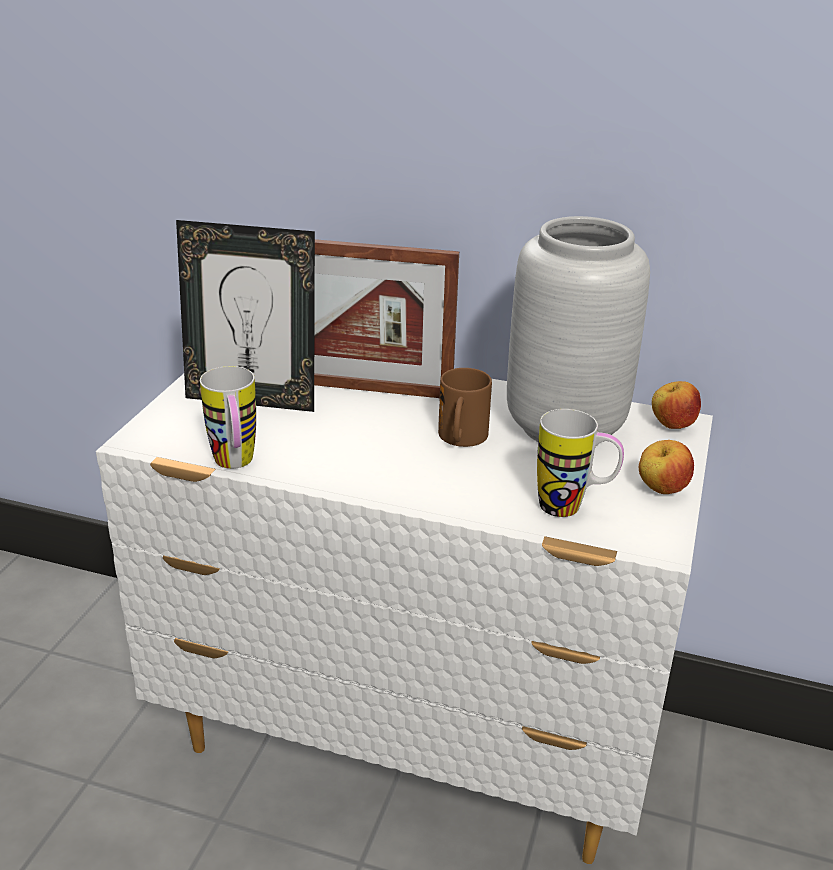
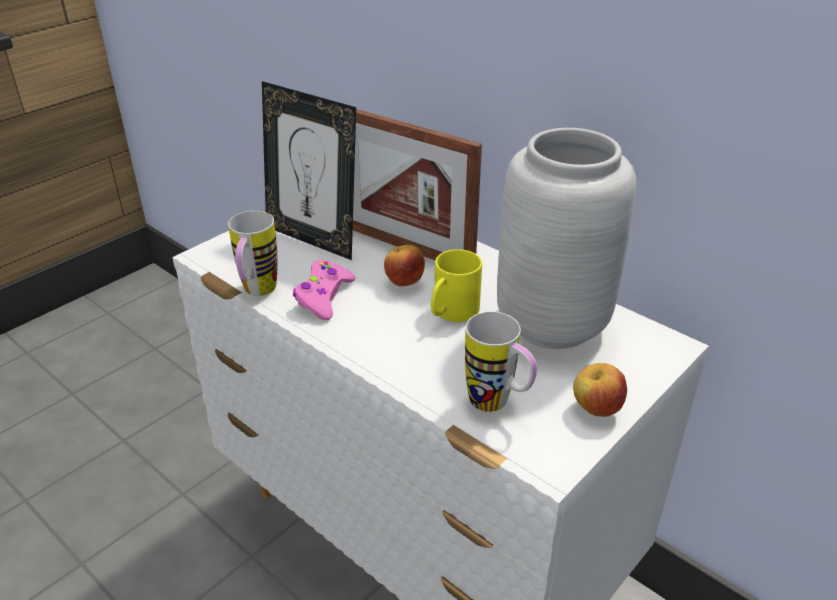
camera: 25 degrees right, 5 degrees up
(315, 453) = (324, 297): none -> pink game controller
(461, 439) = (451, 313): brown mug -> yellow mug
(672, 426) = (657, 346): apple -> apple (404, 283)

